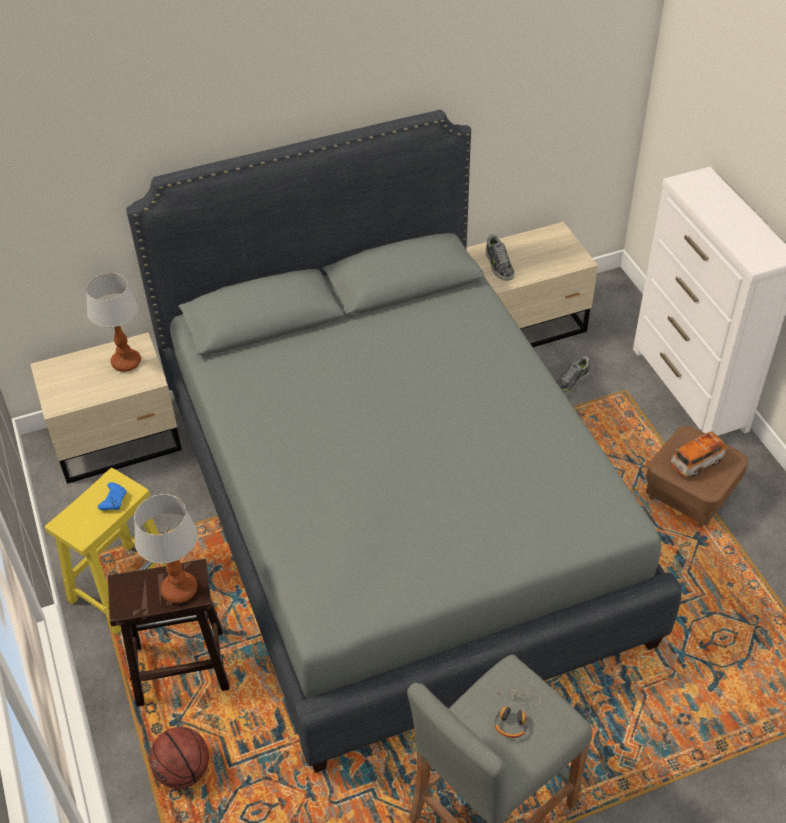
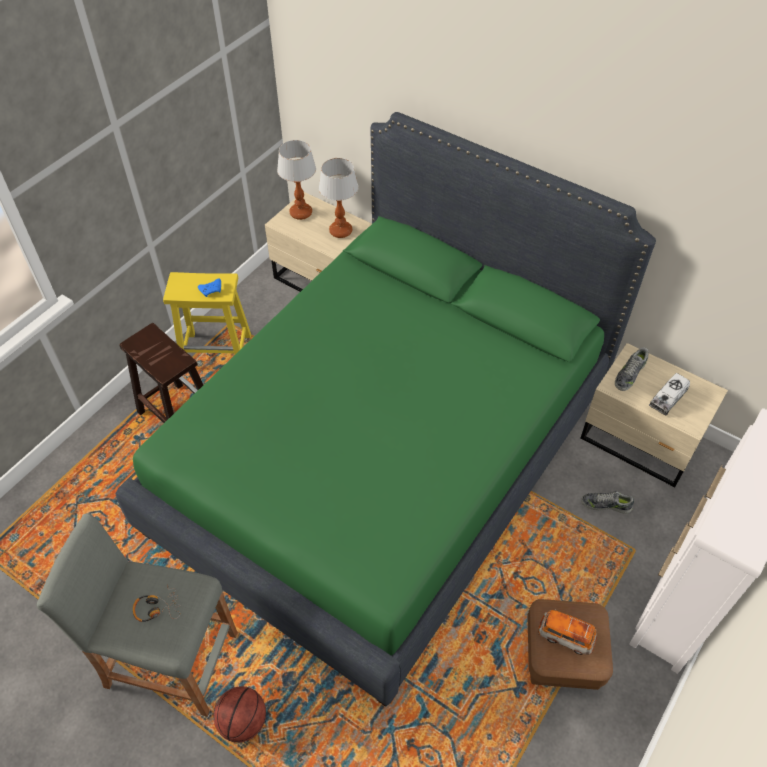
camera: 55 degrees right, 5 degrees up
(180, 589) = (163, 362): table lamp -> table lamp (301, 213)
(183, 771) = (107, 463): basketball -> basketball (243, 722)
(395, 512) = (384, 460): grey bed -> green bed
(543, 258) = (667, 399): none -> toy truck

